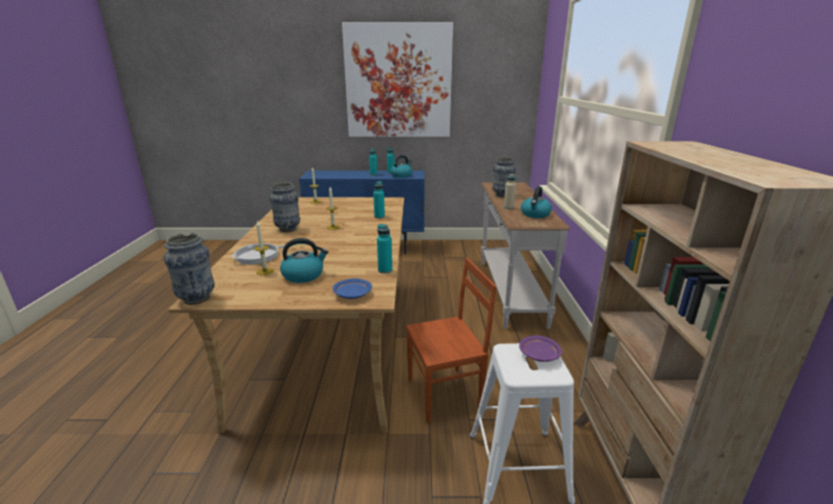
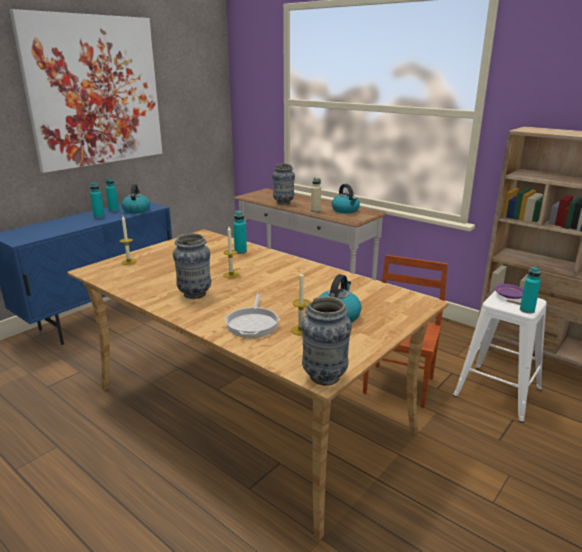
camera: 50 degrees left, 0 degrees up
(352, 294) = (406, 308): blue plate -> none
(385, 270) = (374, 284): turquoise bottle -> turquoise bottle (527, 310)

